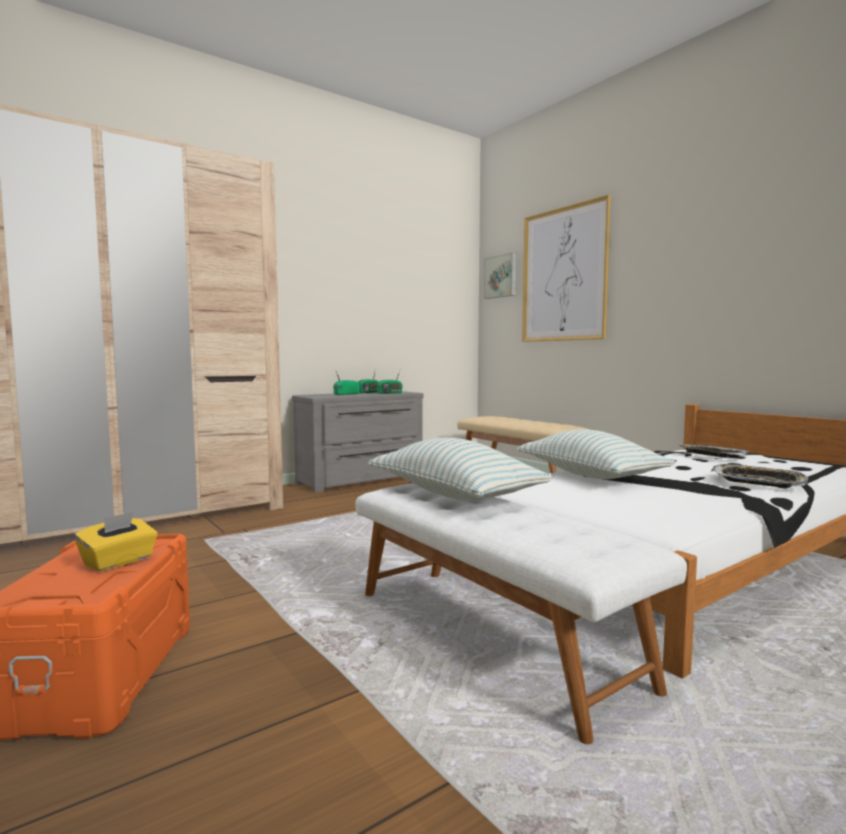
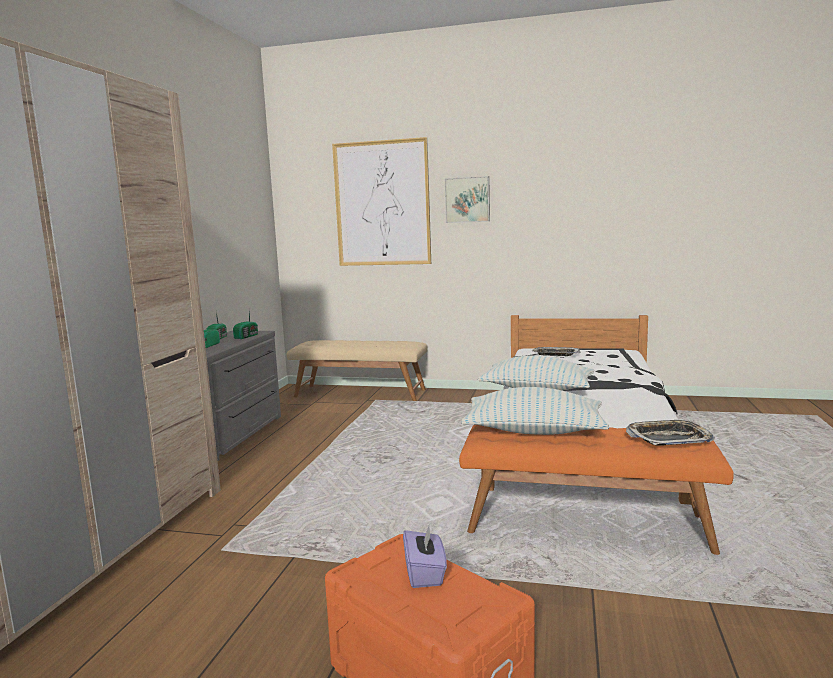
camera: 40 degrees left, 5 degrees up
(119, 562) = (425, 573): yellow tissue box -> purple tissue box
(491, 636) = (586, 524): white bench -> orange bench
(501, 276) = (305, 199): picture -> picture (467, 200)
(758, 481) = (625, 372): tray -> tray (668, 438)

